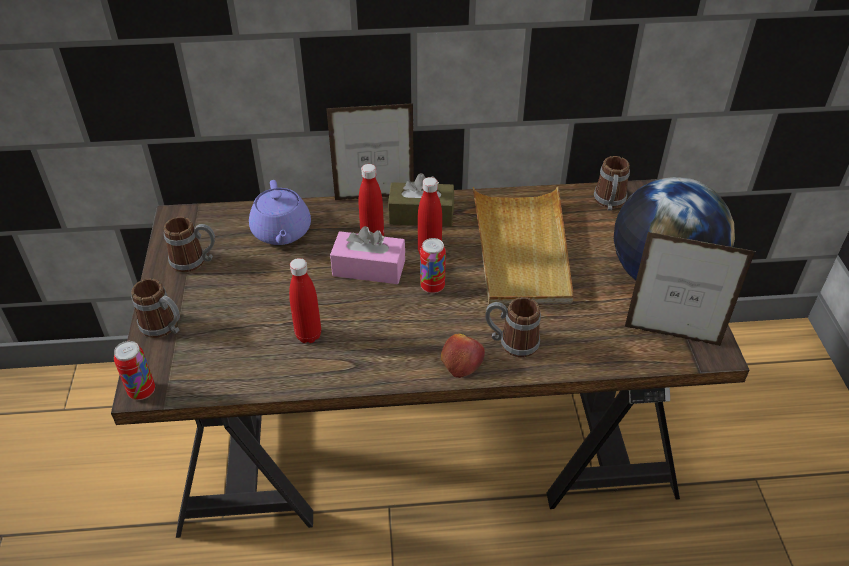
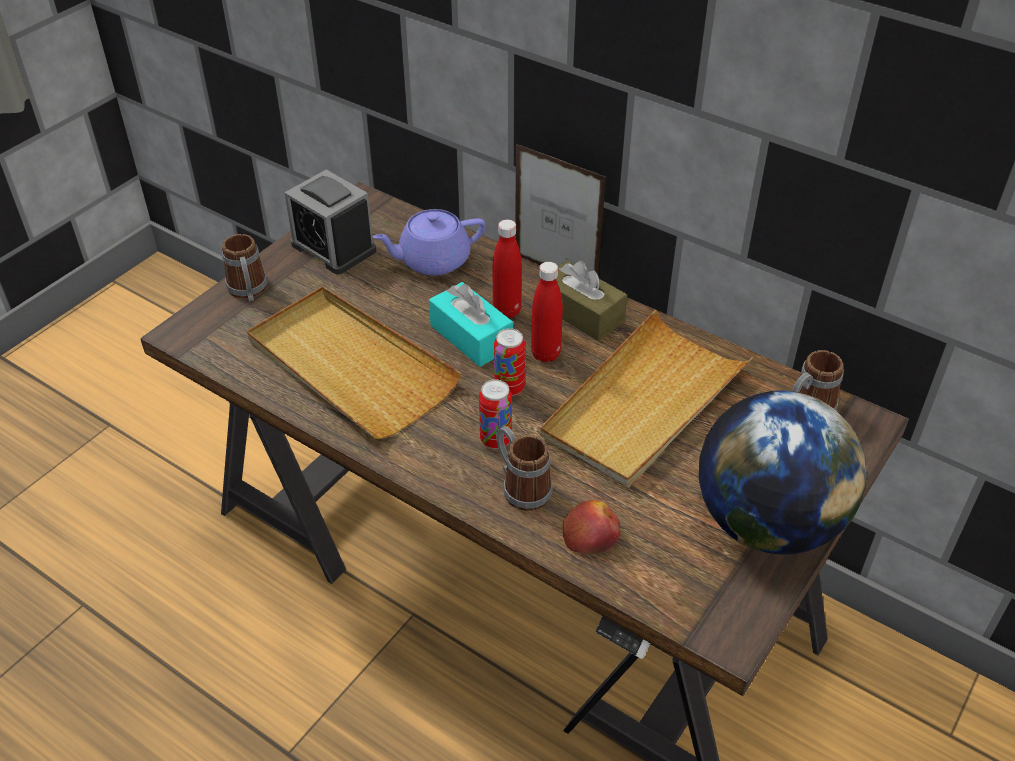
camera: 40 degrees right, 0 degrees up
(142, 391) = (177, 334): can -> can (495, 440)
(195, 261) = (333, 247): mug -> alarm clock
(281, 232) = (432, 260): purple teapot -> purple teapot turned 45 degrees clockwise
(308, 335) = (350, 366): red bottle -> beige tray
(369, 268) = (471, 337): pink tissue box -> turquoise tissue box
(462, 360) = (454, 473): apple -> apple (591, 534)
(672, 336) = (699, 589): picture frame -> none

